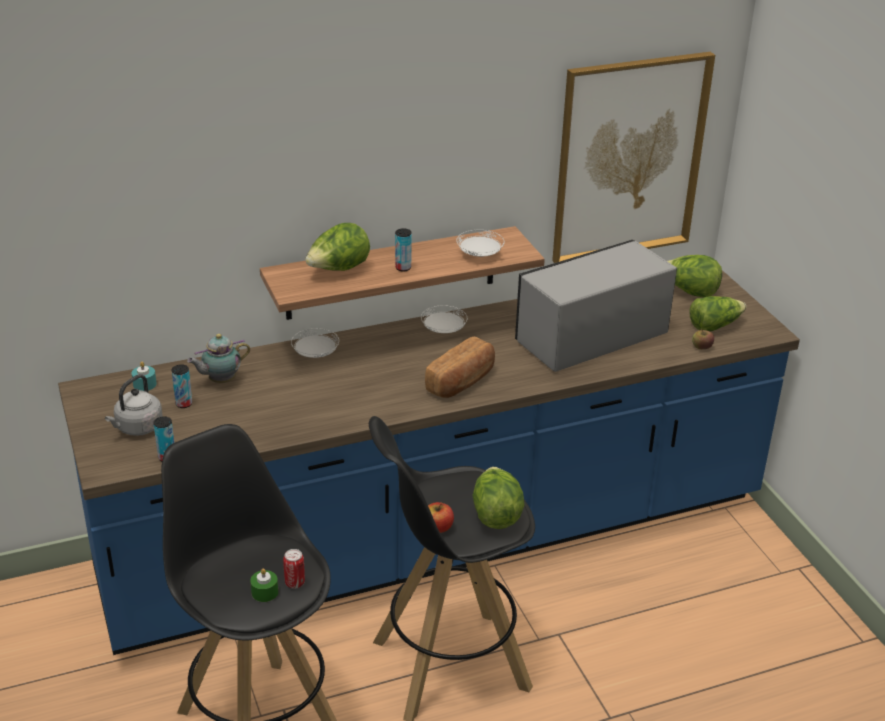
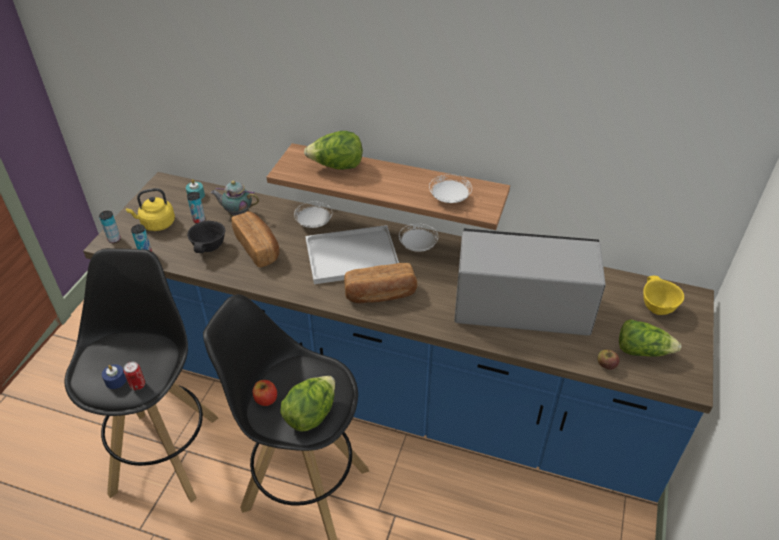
camera: 40 degrees right, 10 degrees up
(137, 428) = (156, 224): grey kettle -> yellow kettle
(234, 421) = (210, 248): none -> black bowl
(265, 592) = (115, 380): green candle -> blue candle
(287, 398) = (258, 247): none -> bread
(393, 363) = (353, 255): none -> white tray
(403, 268) = (381, 185): can -> can (114, 239)
(629, 158) = (635, 164): picture -> none
(690, 292) = (656, 308): lettuce -> yellow bowl

